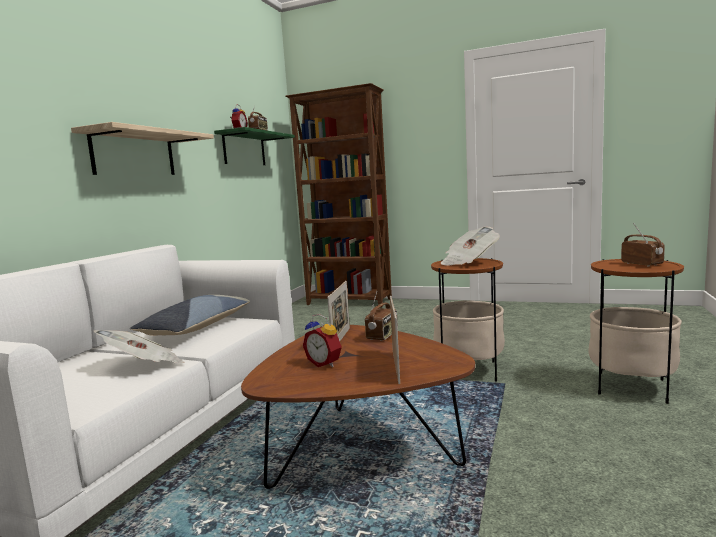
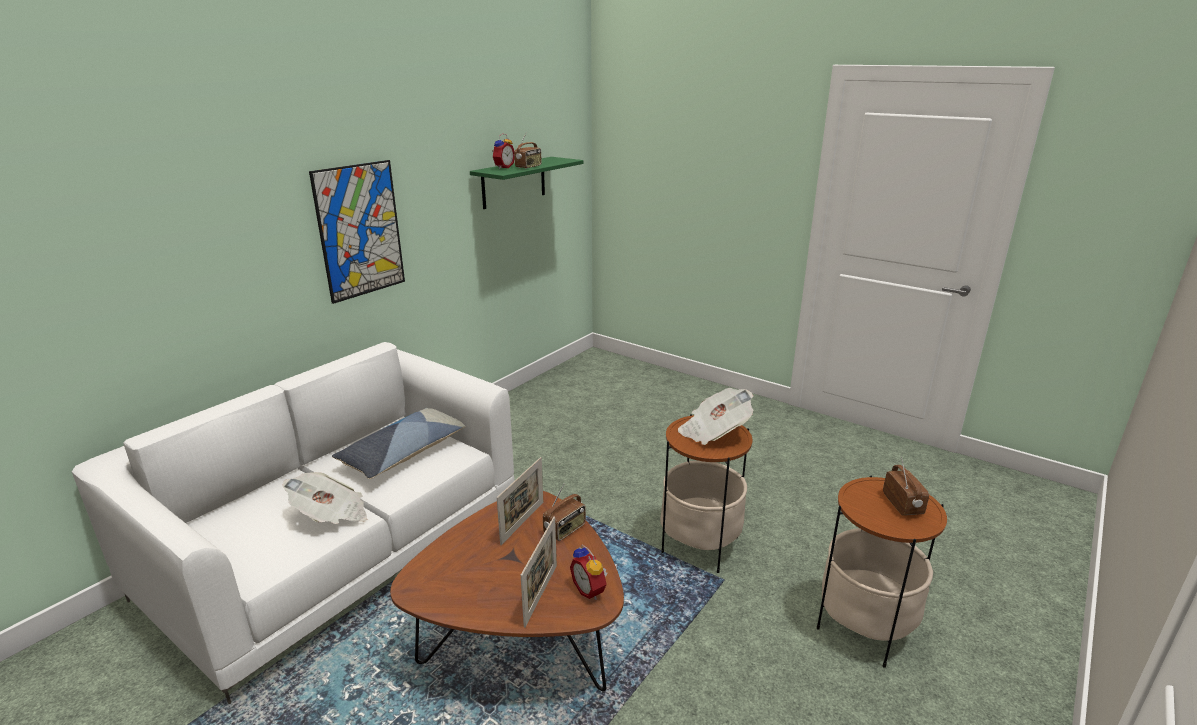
camera: 15 degrees right, 15 degrees up
(134, 154) = (360, 231): shelf -> picture
(325, 363) = (481, 567): alarm clock -> alarm clock (590, 590)
(349, 302) = (638, 373): brown bookcase -> none

